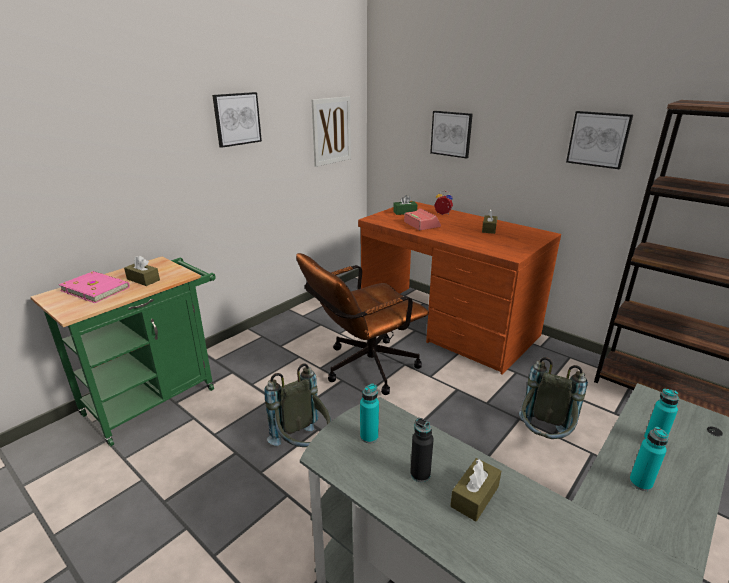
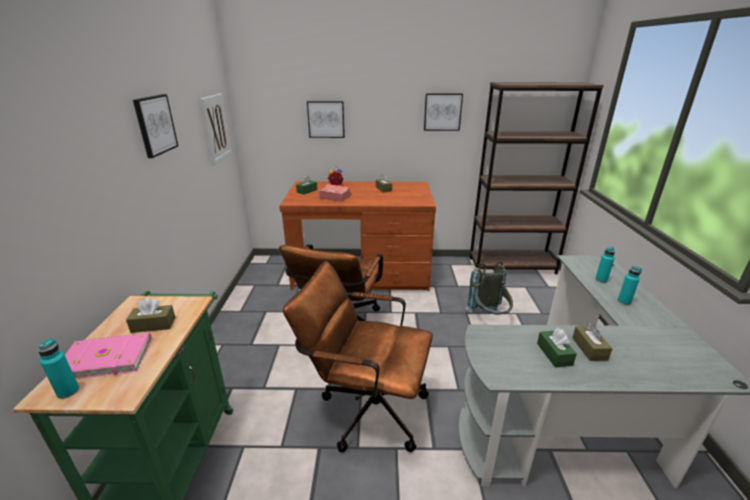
camera: 40 degrees left, 0 degrees up
(303, 446) = (365, 407): grey backpack -> brown office chair
(369, 436) = (501, 350): turquoise bottle -> turquoise bottle (68, 391)
(420, 474) = (554, 354): black bottle -> green tissue box

